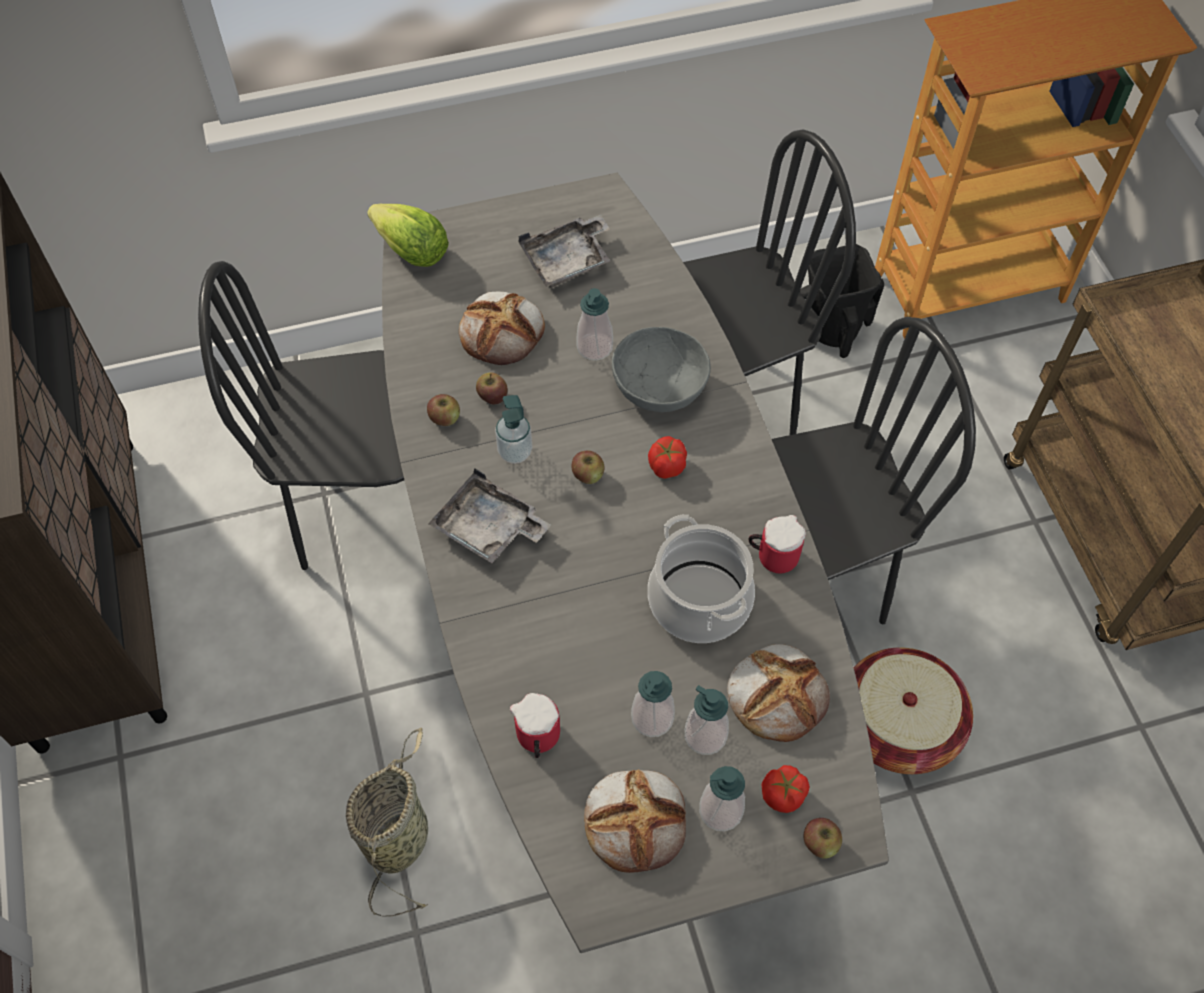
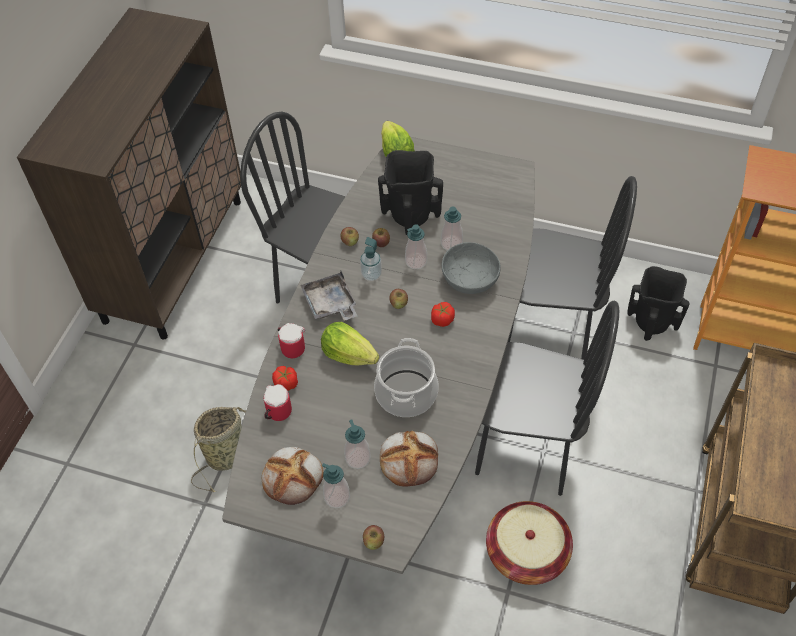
camera: 35 degrees right, 5 degrees down
(502, 331) = (410, 214): bread -> black vase
(568, 261) = (472, 194): grey tray -> none
(574, 590) = (348, 354): none -> lettuce
(652, 718) = (338, 435): soap dispenser -> soap dispenser (416, 261)
(772, 554) = (462, 391): mug -> mug (291, 346)
(783, 794) = (374, 508): tomato -> tomato (286, 383)

